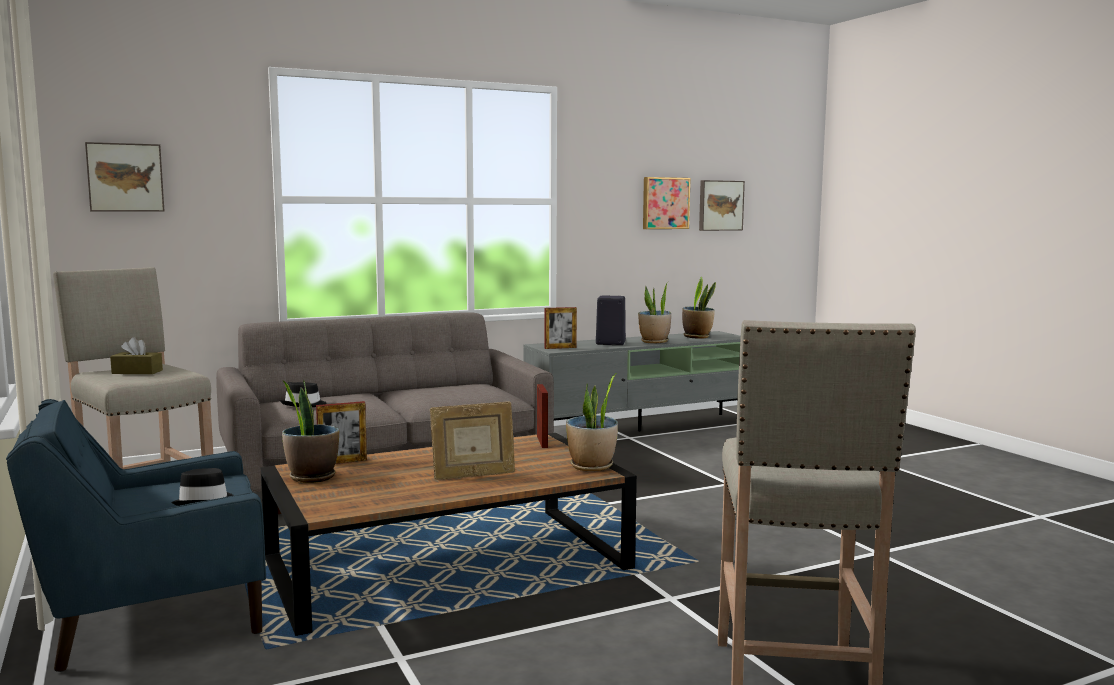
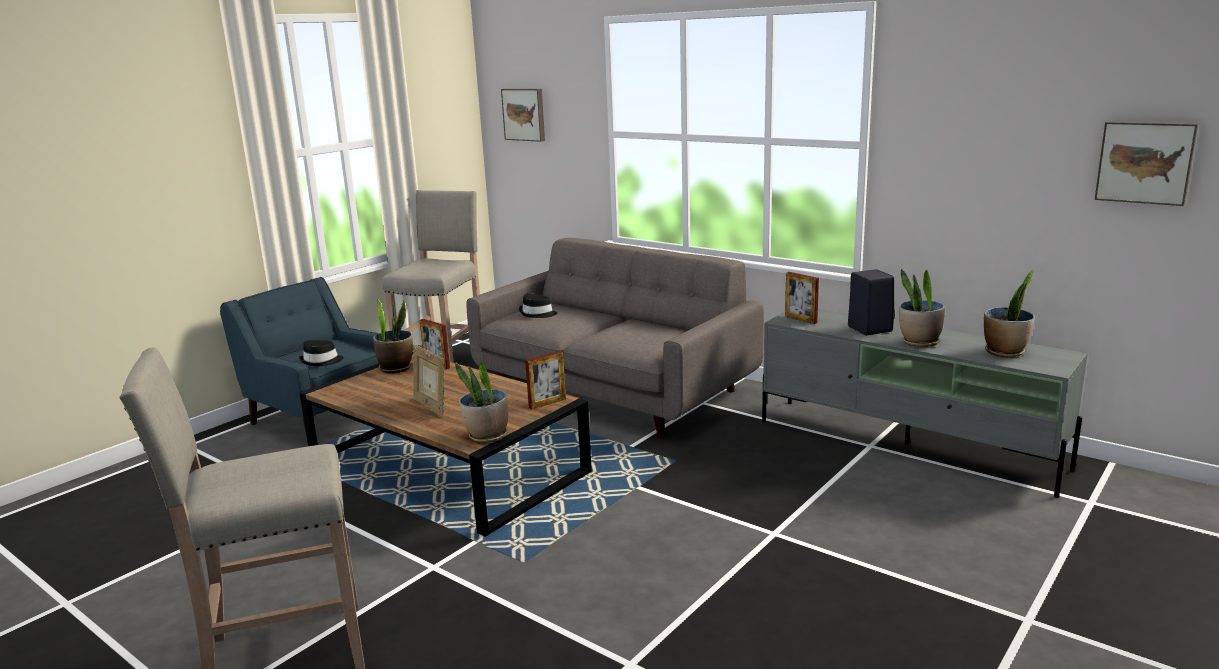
camera: 65 degrees right, 10 degrees up
(137, 372) = (430, 265): brown tissue box -> none
(665, 203) = (1034, 154): picture -> none

